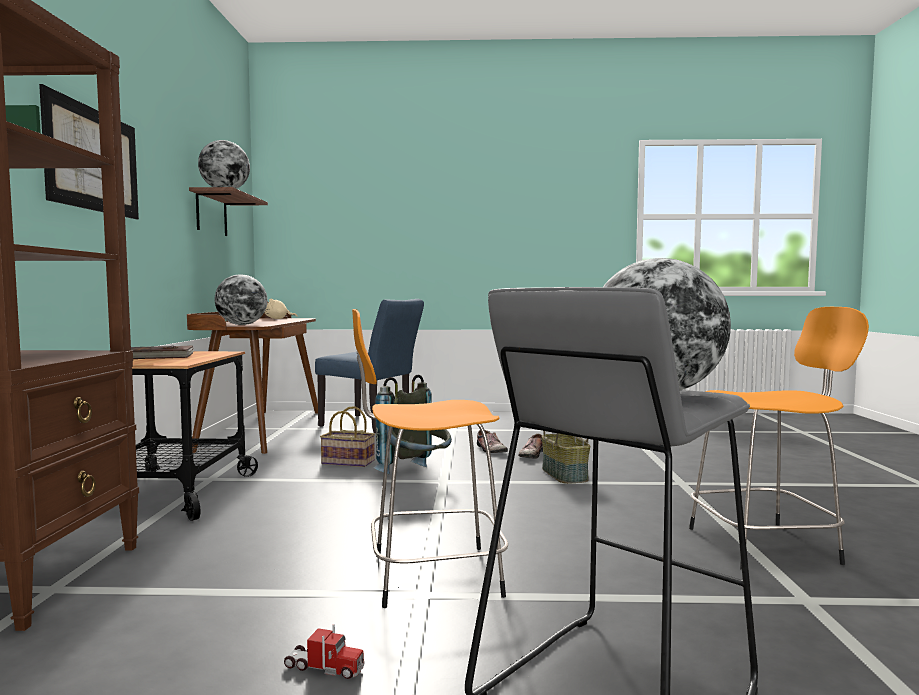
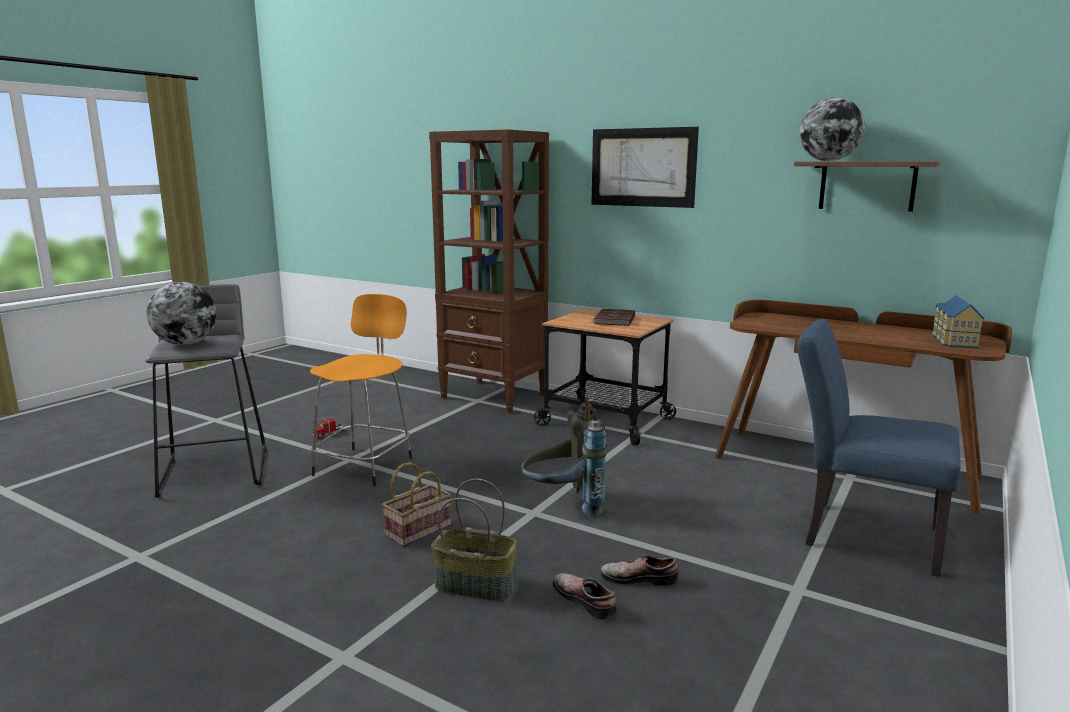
camera: 120 degrees right, 10 degrees up
(242, 324) = (769, 323): globe -> none
(278, 319) = (952, 341): beige plush toy -> toy house
(346, 462) = (646, 484): basket -> basket (419, 530)
(371, 424) = (860, 533): blue chair -> blue chair turned 60 degrees clockwise
(767, 545) = (183, 596): orange stool -> none

